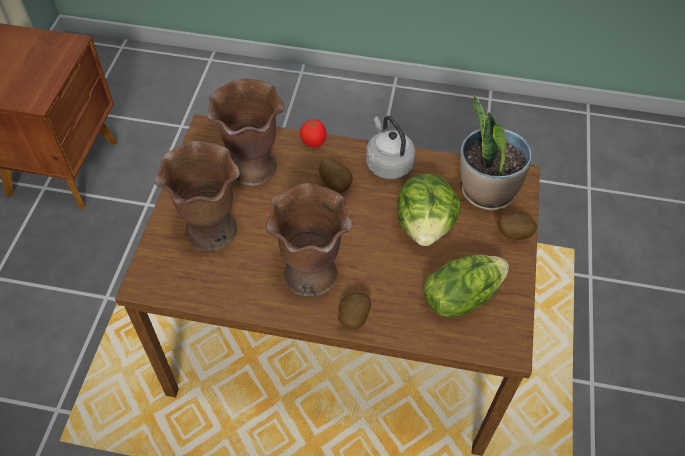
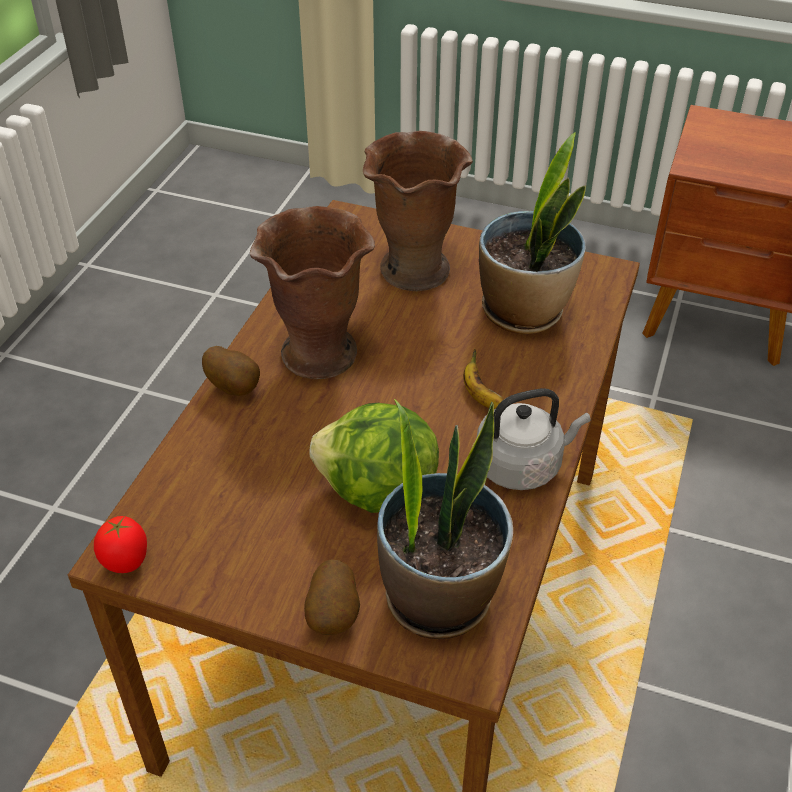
camera: 100 degrees right, 10 degrees down
(253, 168) = (524, 312): brown vase -> potted plant
(313, 143) = (573, 379): tomato -> tomato (126, 563)
(336, 184) = (481, 397): potato -> banana
(460, 296) = (230, 512): lettuce -> none

